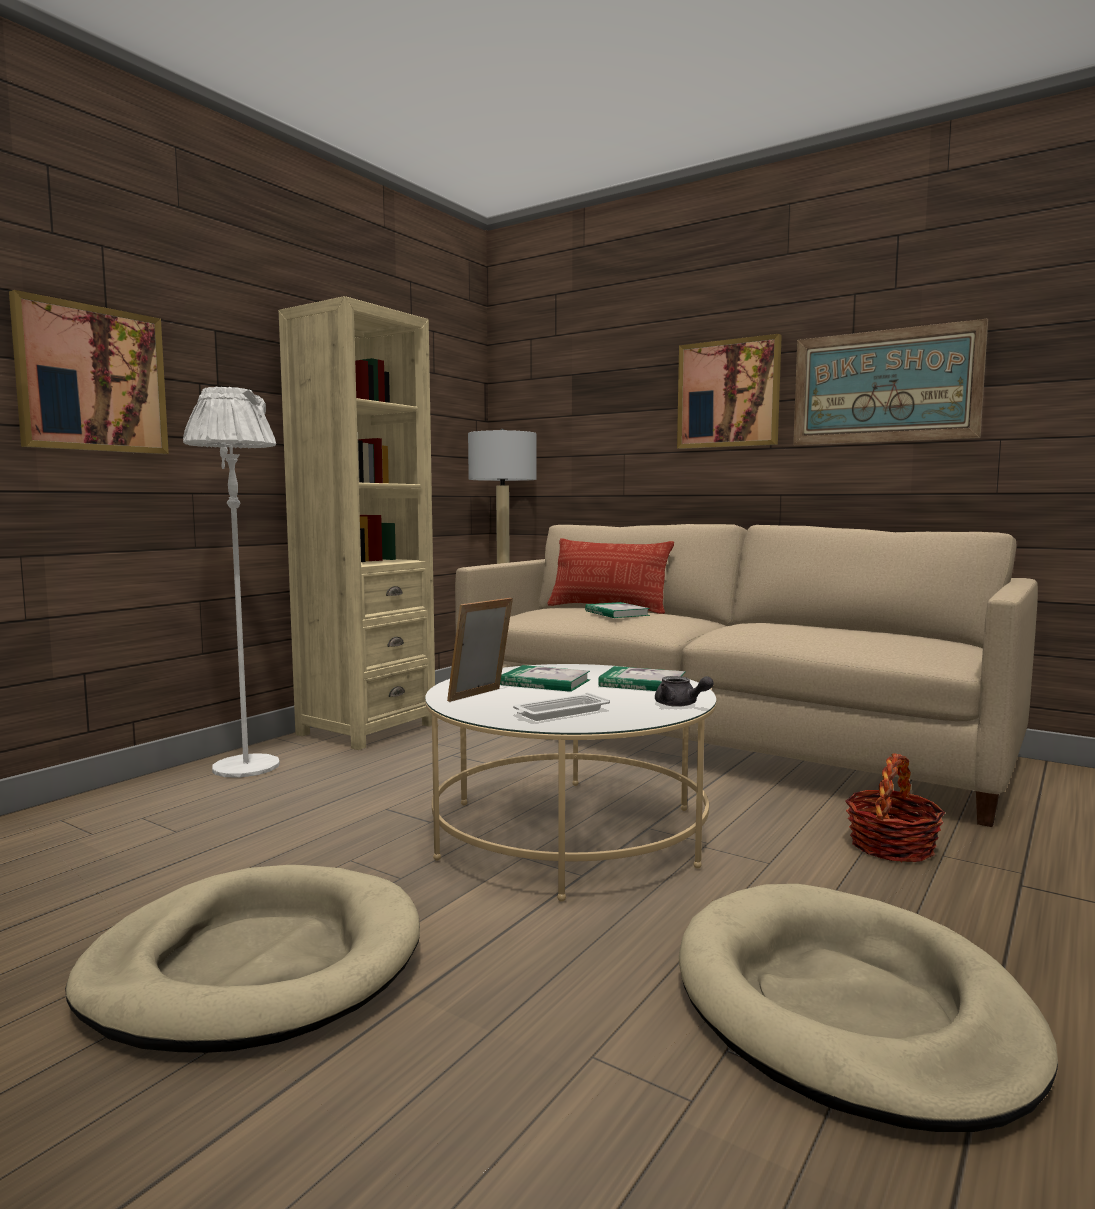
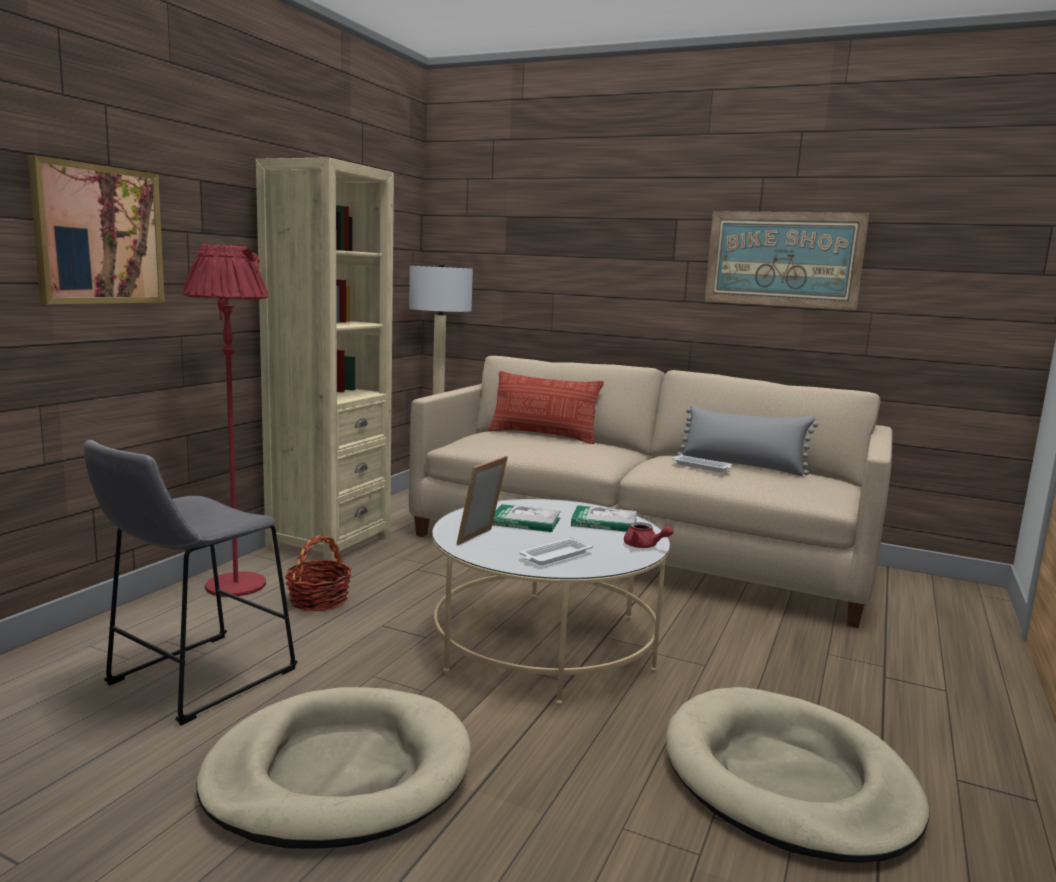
camera: 10 degrees left, 5 degrees up
(148, 857) = (194, 680): none -> grey stool
(246, 767) = (236, 585): white floor lamp -> red floor lamp
(616, 613) = (557, 445): book -> none
(680, 705) = (644, 546): grey teapot -> red teapot
(728, 394) = (650, 251): picture -> none
(784, 629) = (702, 467): none -> white tray
(838, 629) = (742, 465): none -> grey pillow
(891, 846) = (790, 647): basket -> basket (318, 600)

